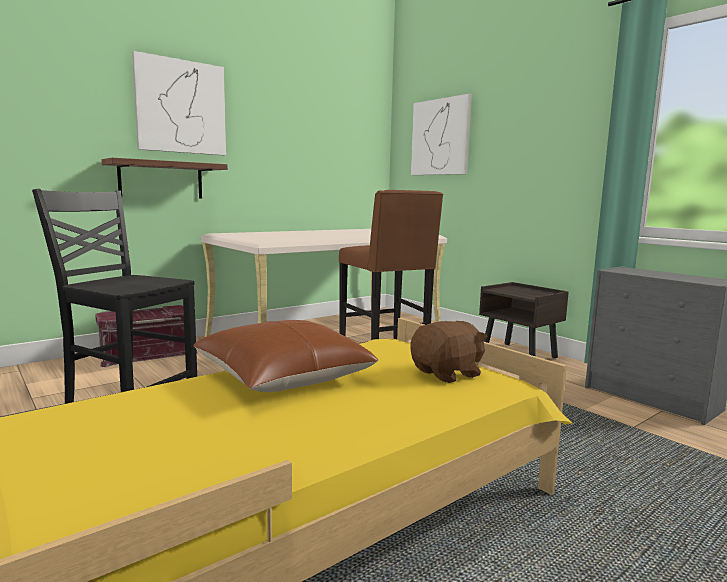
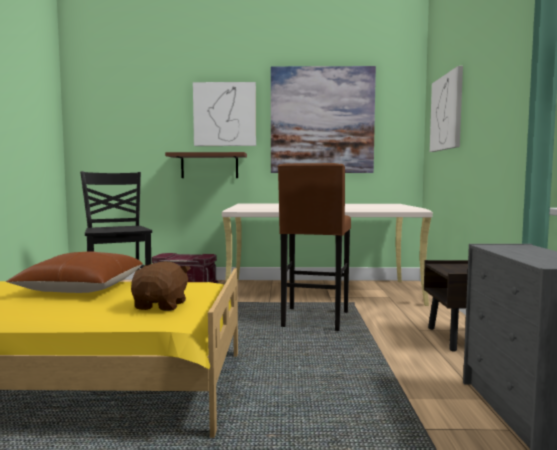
camera: 40 degrees right, 5 degrees down
(299, 129) = (322, 120): none -> picture
(447, 373) = (161, 305): brown plush toy -> brown plush toy turned 90 degrees counterclockwise

